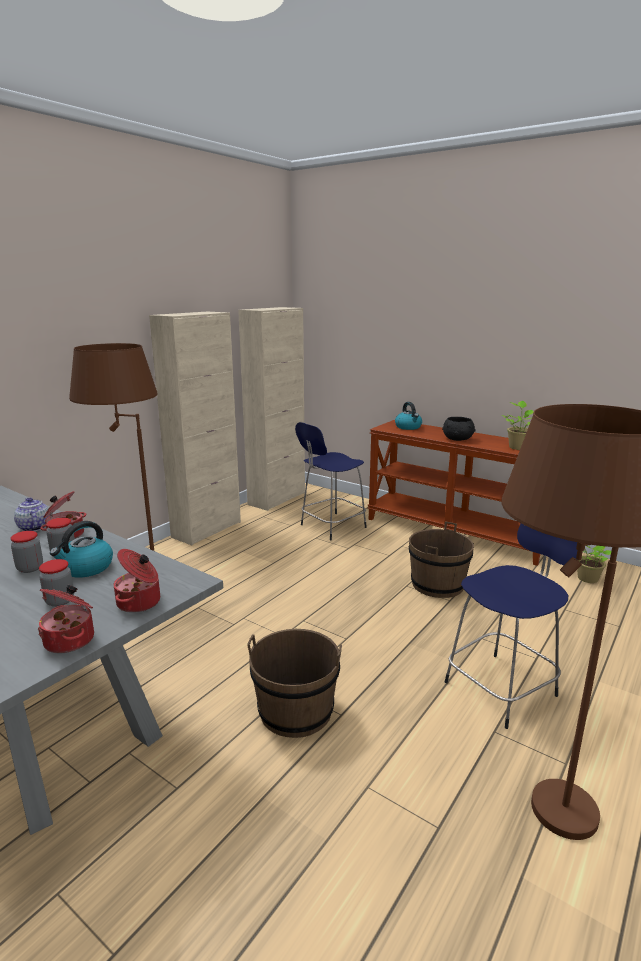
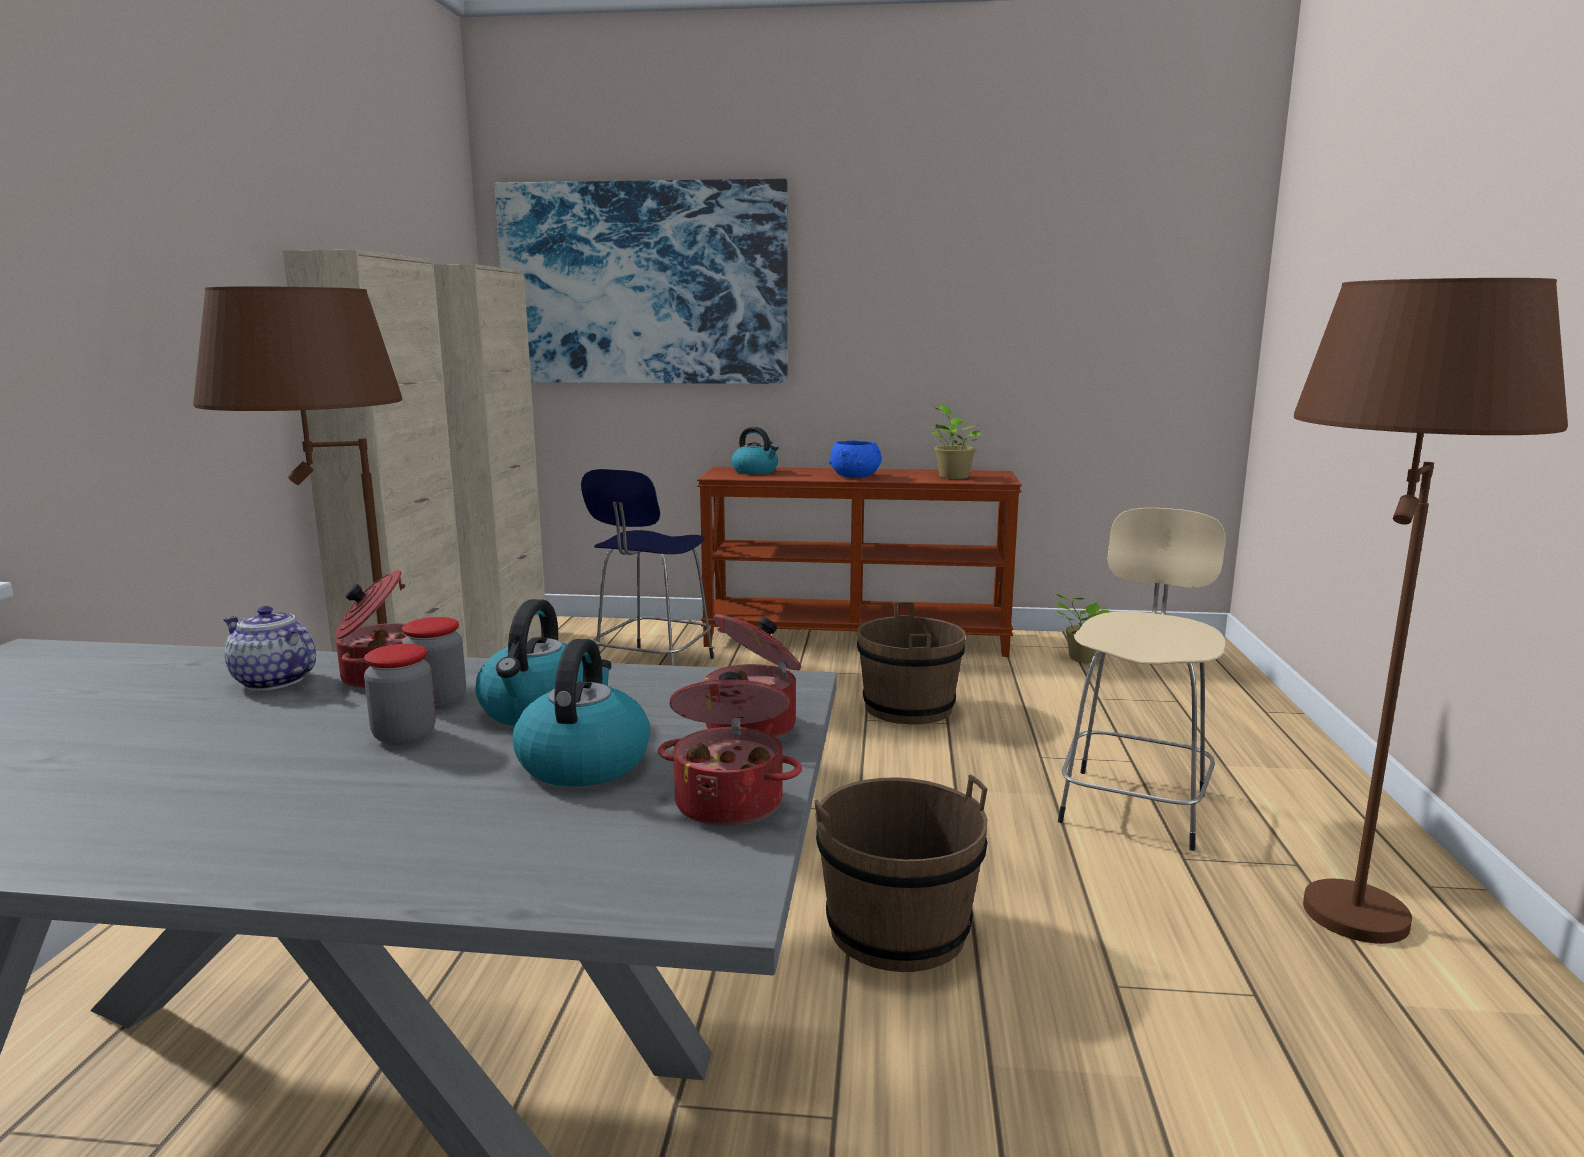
camera: 30 degrees left, 5 degrees down
(60, 601) = (584, 762): jar -> kettle
(366, 315) = (644, 284): none -> picture
(458, 439) = (856, 476): black bowl -> blue bowl
(503, 687) = (1134, 805): blue stool -> beige stool

